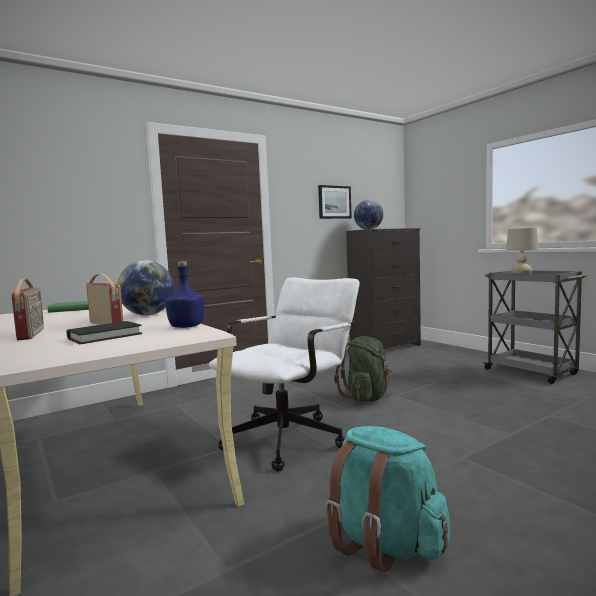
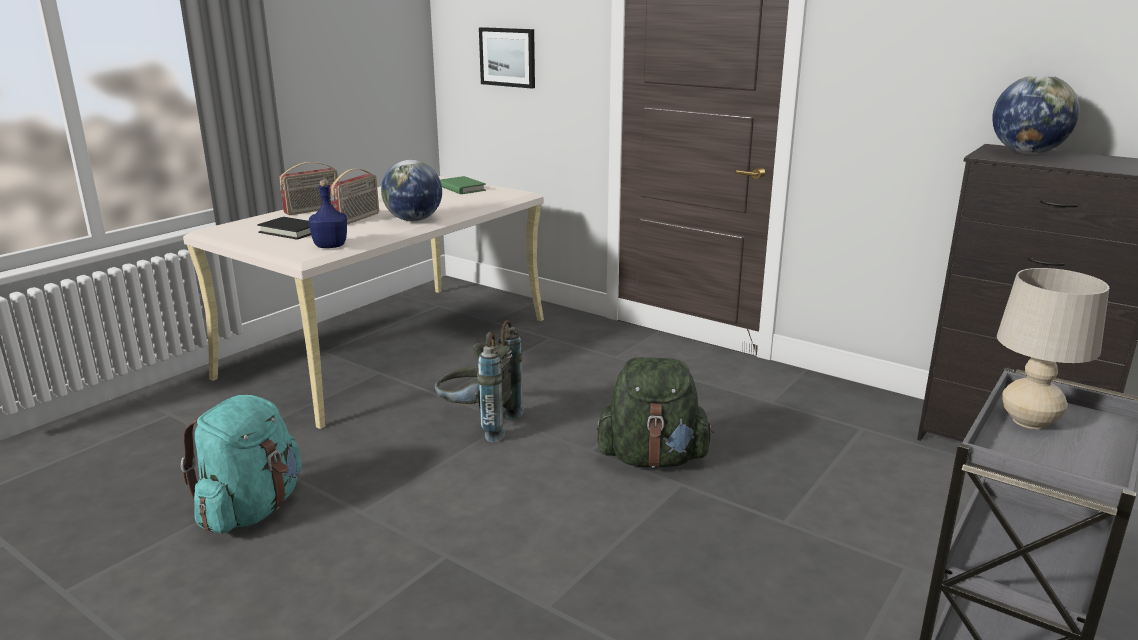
camera: 70 degrees right, 15 degrees up
(292, 436) = (479, 424): white office chair -> grey backpack
(334, 202) = (977, 69): picture -> picture (508, 57)

